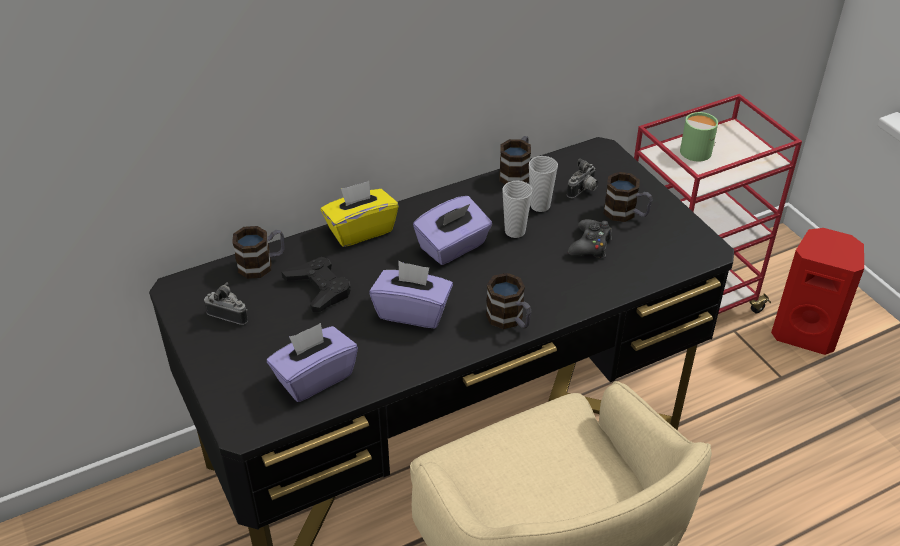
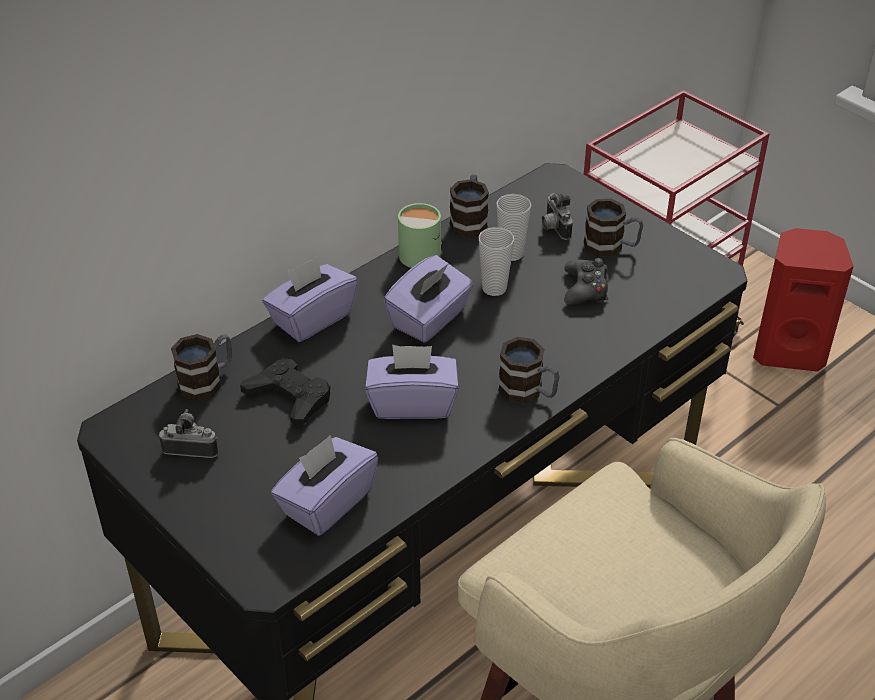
camera: 15 degrees left, 0 degrees up
(360, 230) = (311, 318): yellow tissue box -> purple tissue box
(583, 191) = (553, 228): camera -> camera turned 135 degrees clockwise
(697, 150) = (652, 161): green mug -> green mug (421, 252)

